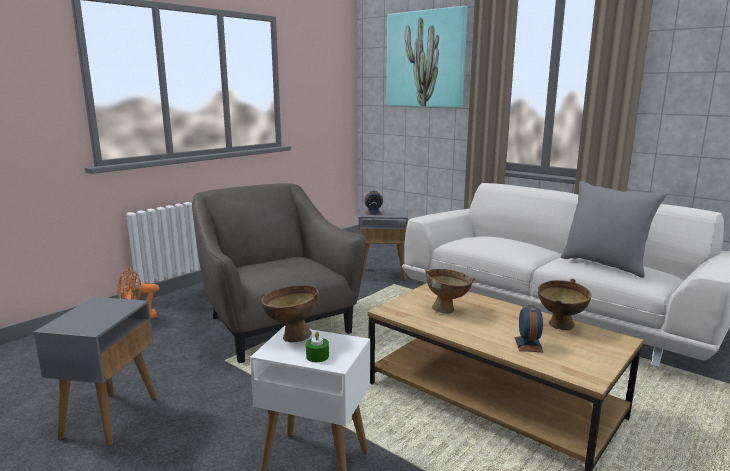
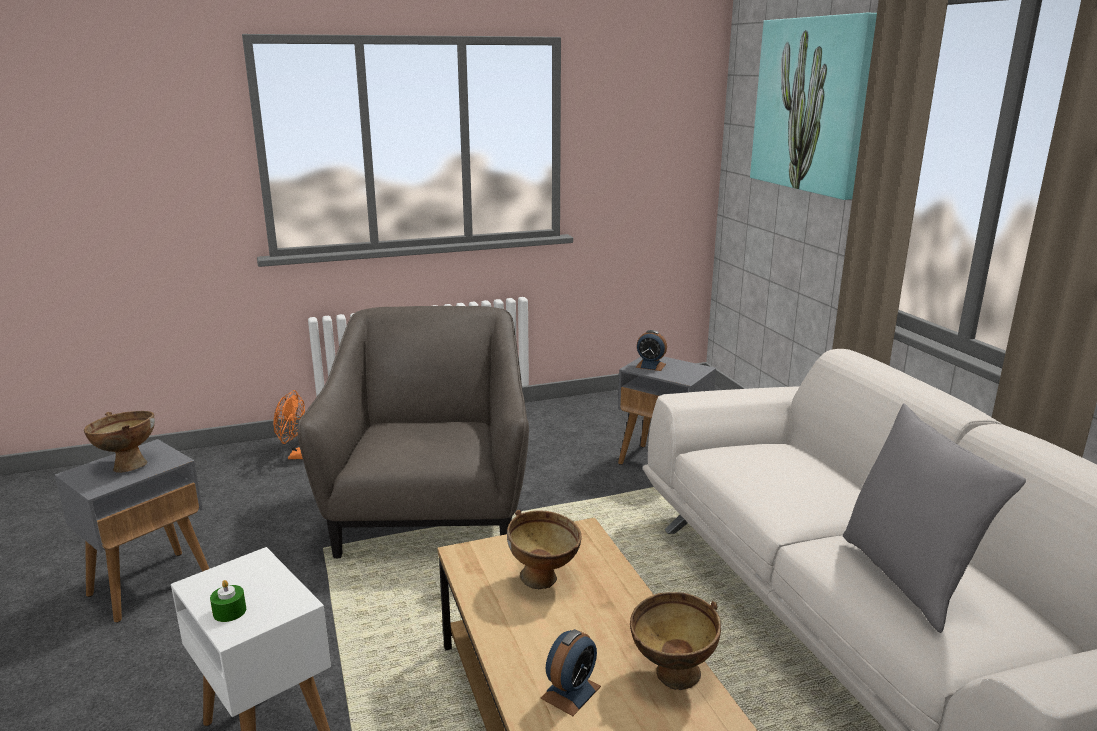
camera: 30 degrees right, 5 degrees up
(291, 336) = (247, 567): brown bowl -> brown bowl (127, 464)

